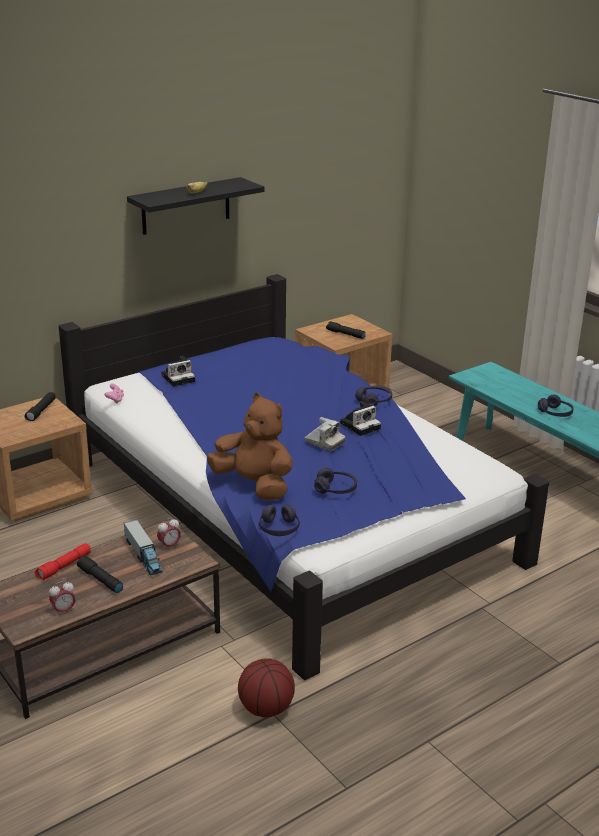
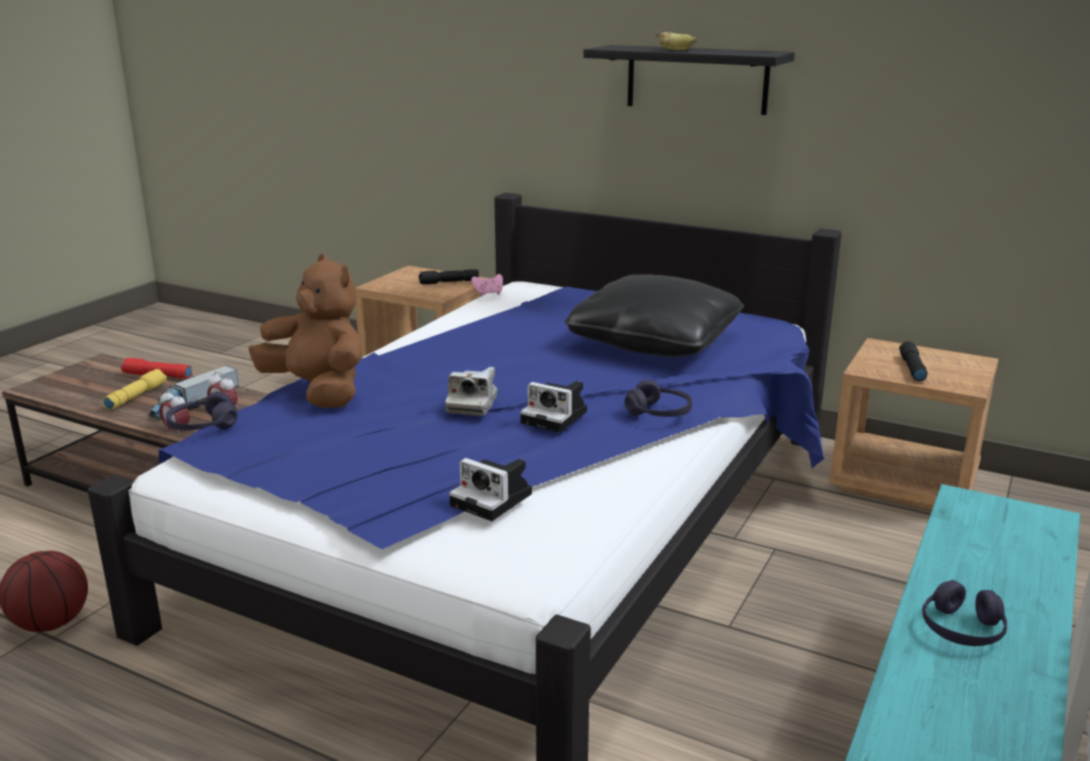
camera: 65 degrees right, 5 degrees down
(63, 610) = (70, 395): alarm clock -> alarm clock (176, 430)
(99, 580) = (136, 396): black flashlight -> yellow flashlight
(179, 378) = (572, 301): camera -> camera (494, 500)
(254, 485) = (318, 392): brown plush toy -> brown plush toy turned 60 degrees counterclockwise
(275, 375) = (655, 342): none -> black pillow
(335, 489) = (334, 438): purple headphones -> none

